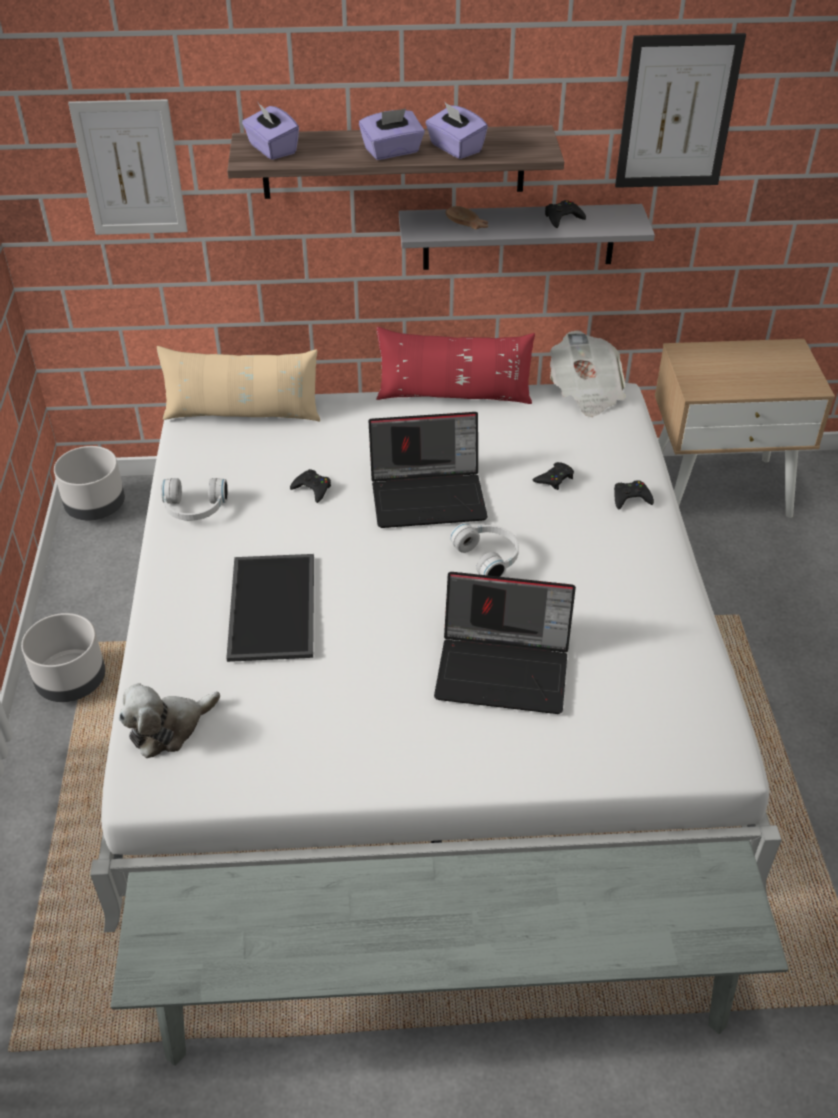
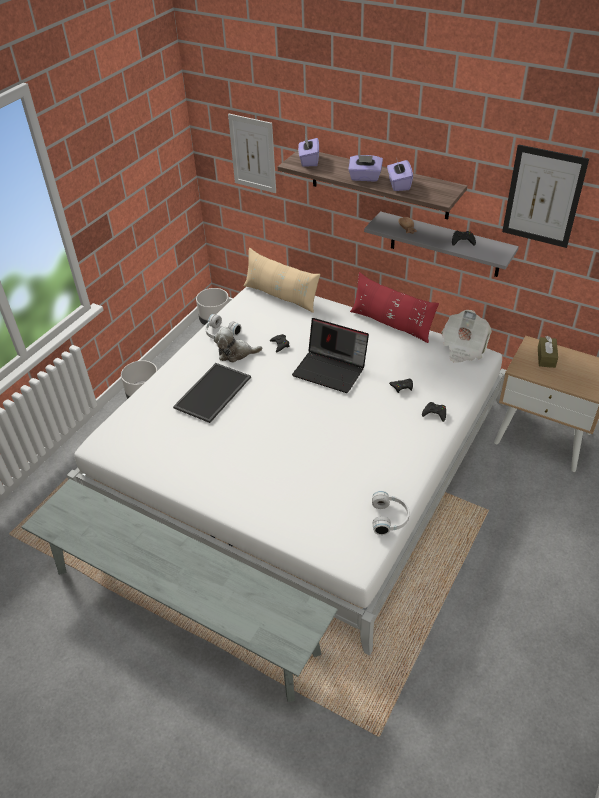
camera: 35 degrees right, 0 degrees up
(168, 728) = (128, 426): plush toy -> plush toy (235, 353)
(489, 557) = (332, 412): white headphones -> white headphones (390, 518)
(505, 669) = (290, 468): laptop -> none
(715, 362) = (546, 357): none -> brown tissue box

